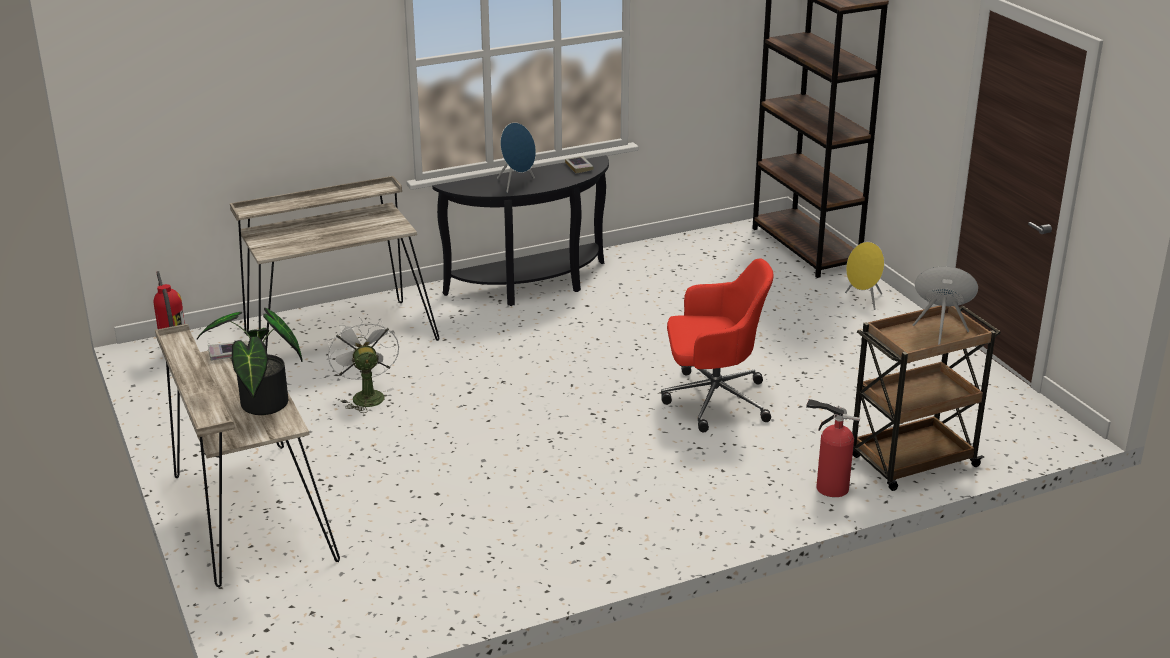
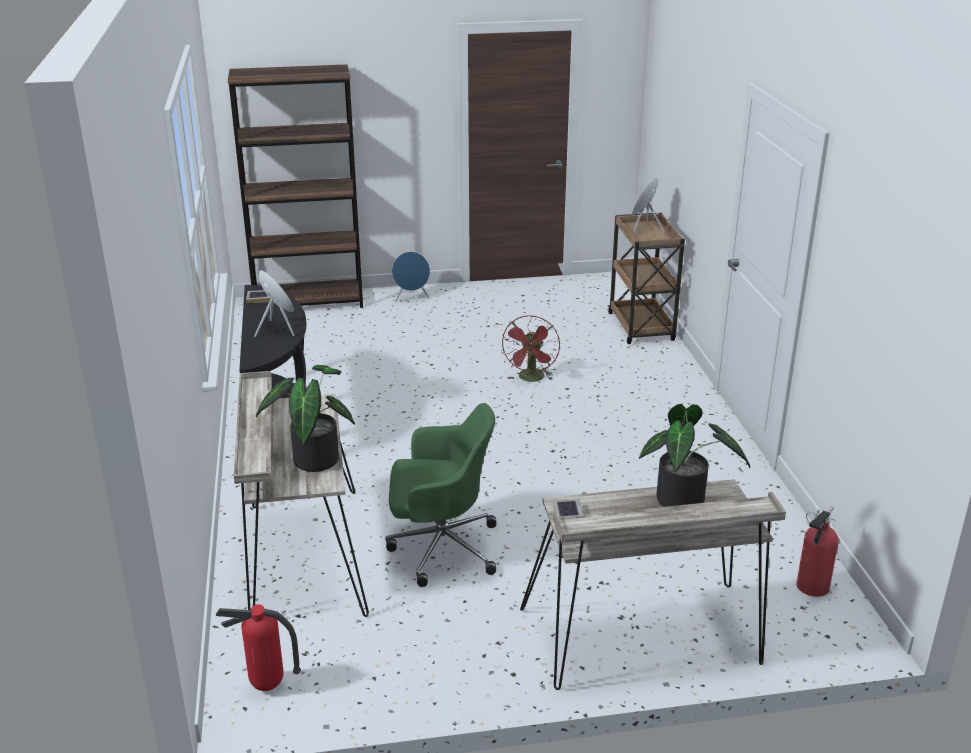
camera: 75 degrees left, 0 degrees up
(304, 241) = (312, 458): none -> potted plant
(365, 395) = (441, 547): white fan -> green office chair
(713, 400) = (531, 379): red office chair -> red fan
(828, 487) = (664, 359): fire extinguisher -> fire extinguisher (811, 588)
(863, 300) = (411, 298): yellow speaker -> blue speaker

